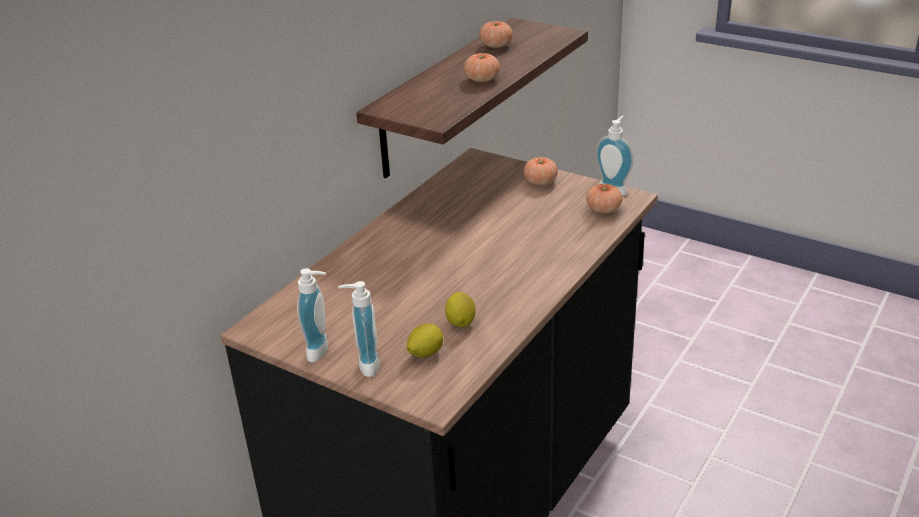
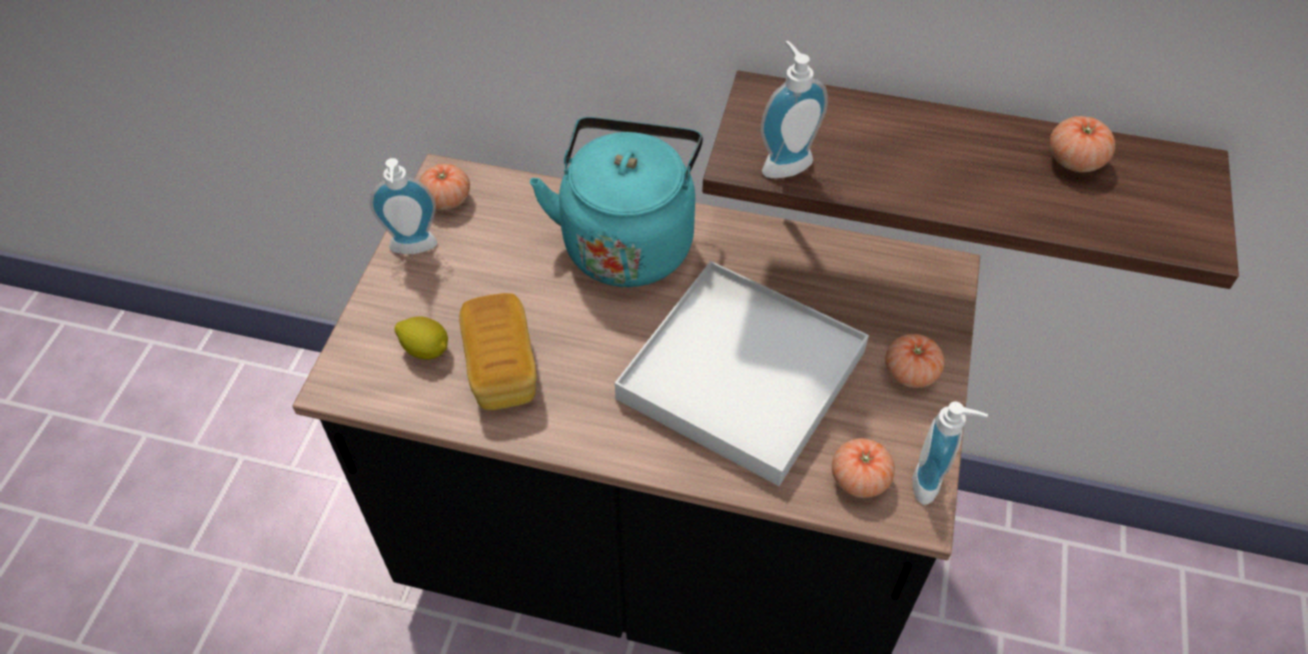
camera: 70 degrees right, 20 degrees up
(364, 365) = (393, 297): soap dispenser -> soap dispenser (784, 162)
(380, 256) = (628, 240): none -> turquoise kettle
(461, 321) = (501, 368): lemon -> bread
(482, 79) = (918, 176): tomato -> tomato (447, 199)
(514, 232) = (741, 374): none -> white tray

